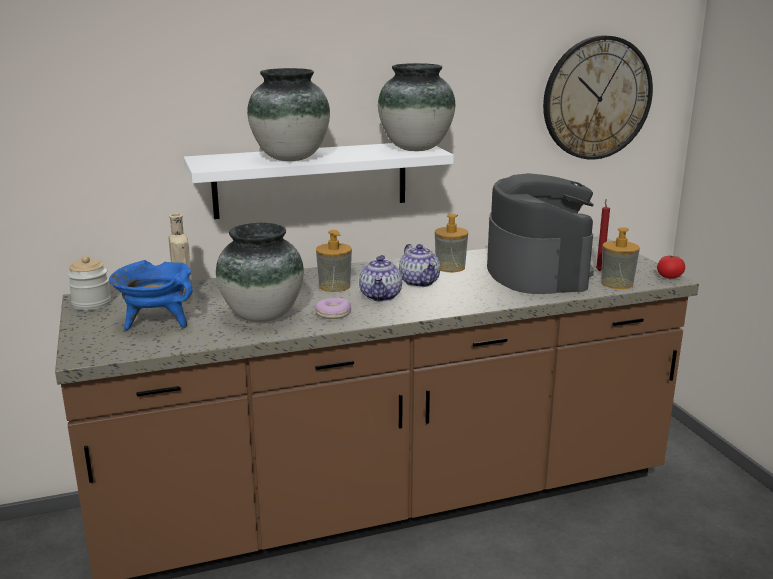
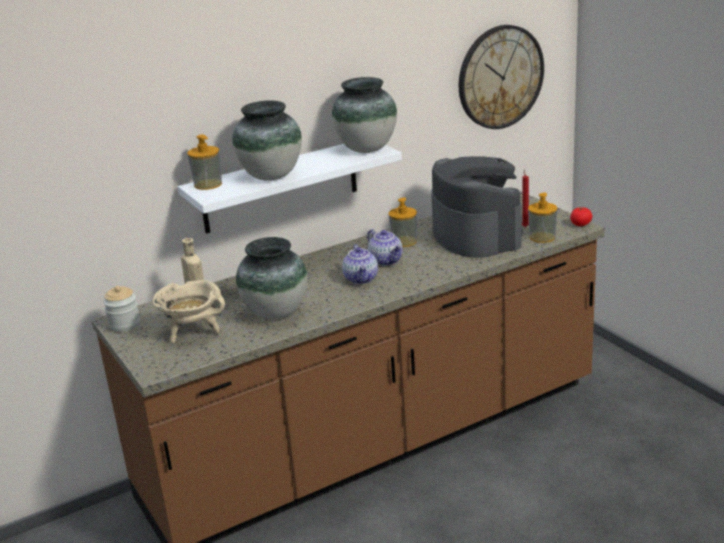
camera: 10 degrees left, 5 degrees up
(157, 323) = (193, 333): blue cooking pot -> beige cooking pot
(333, 314) = (332, 302): donut -> none
(334, 286) = (318, 275): soap dispenser -> soap dispenser (208, 184)

